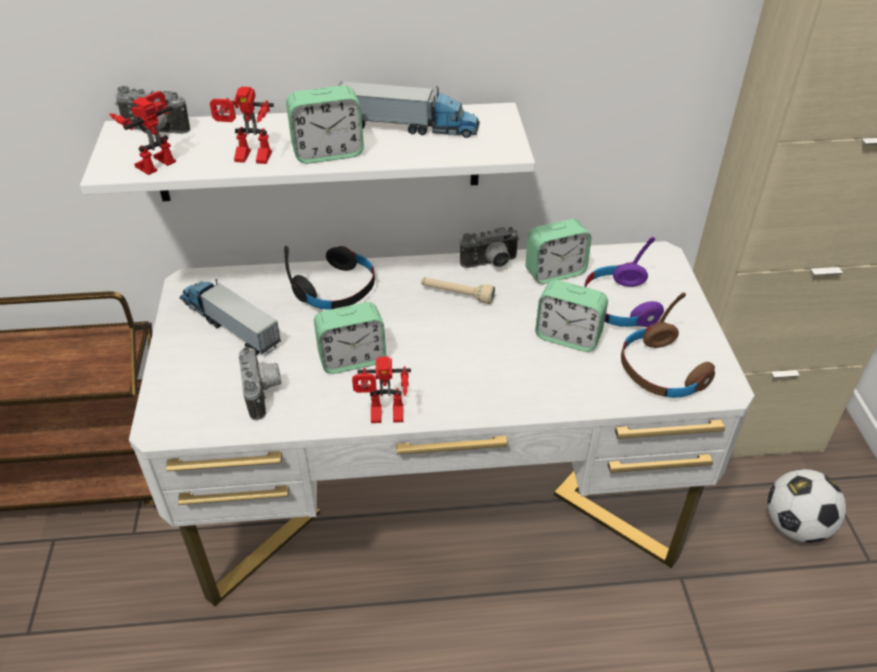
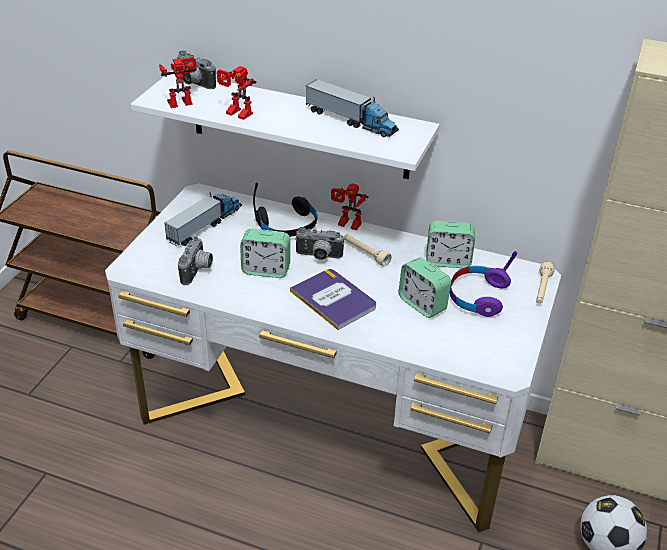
camera: 25 degrees right, 5 degrees down
(229, 324) = (205, 225): toy truck -> toy truck turned 60 degrees clockwise
(328, 153) = (286, 123): alarm clock -> none
(384, 418) = (260, 310): toy robot -> toy robot (347, 225)
(463, 368) = (334, 299): none -> book
(491, 264) = (405, 242): camera -> camera (318, 257)
(661, 371) = (472, 347): brown headphones -> none
(677, 272) = (542, 289): none -> beige flashlight

